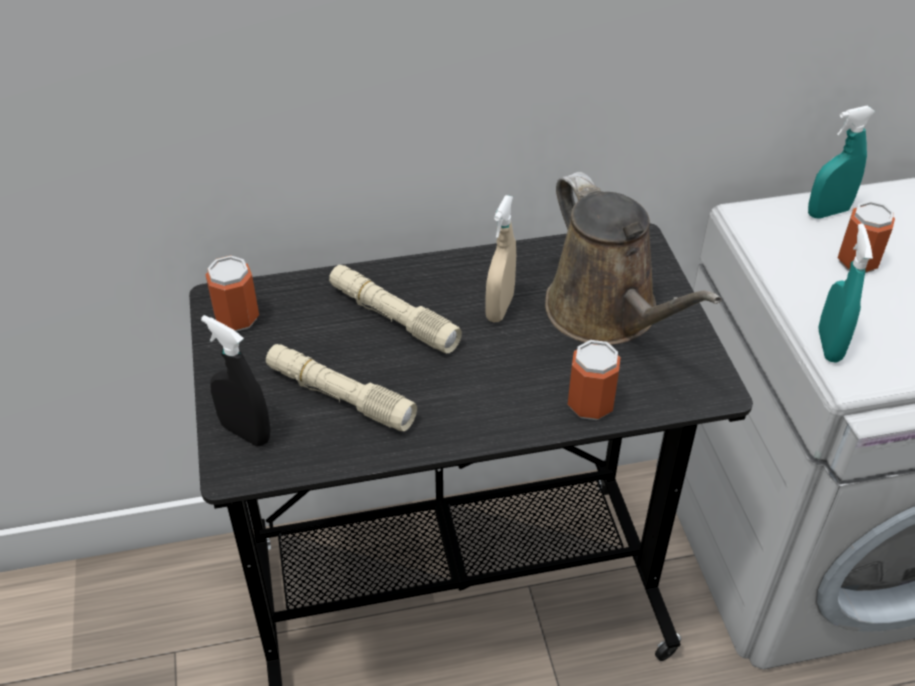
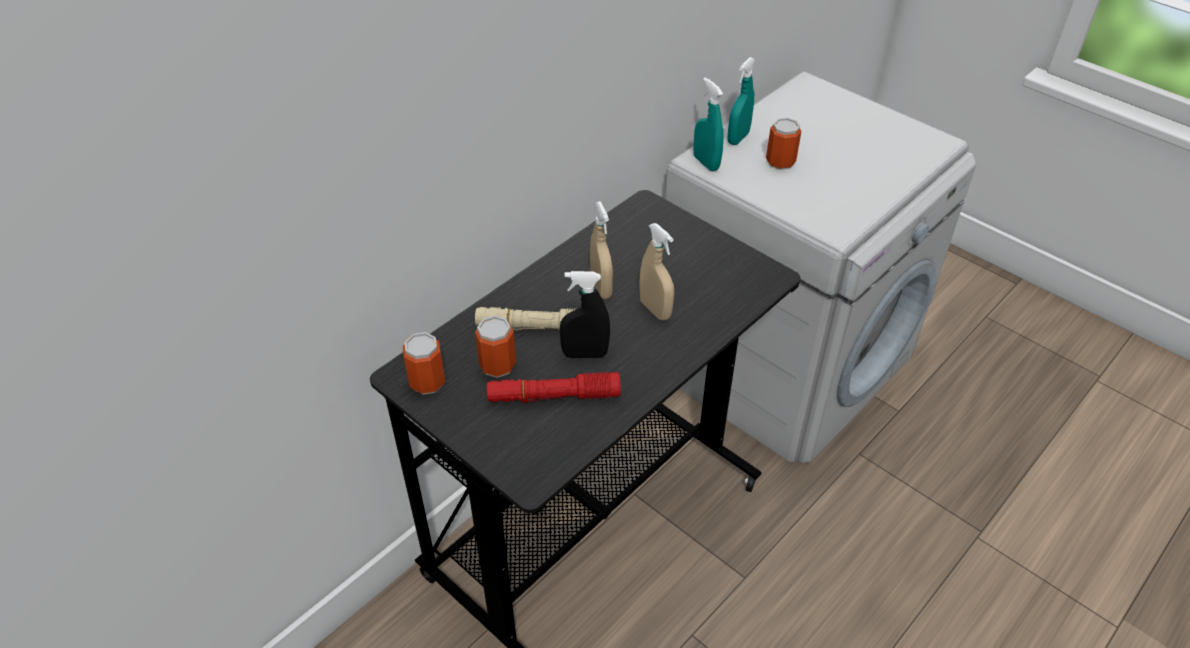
camera: 35 degrees left, 0 degrees up
(245, 432) = (514, 453): black spray bottle -> black spray bottle (585, 354)
(339, 396) = (553, 396): beige flashlight -> red flashlight
(536, 360) = (655, 310): none -> beige spray bottle
(590, 404) = (712, 321): can -> can (497, 365)
(607, 314) = (670, 260): brown watering can -> none
(829, 345) = (809, 219): turquoise spray bottle -> turquoise spray bottle (706, 163)

